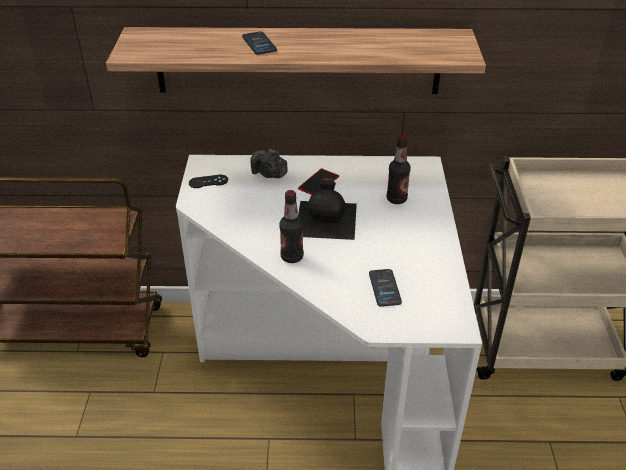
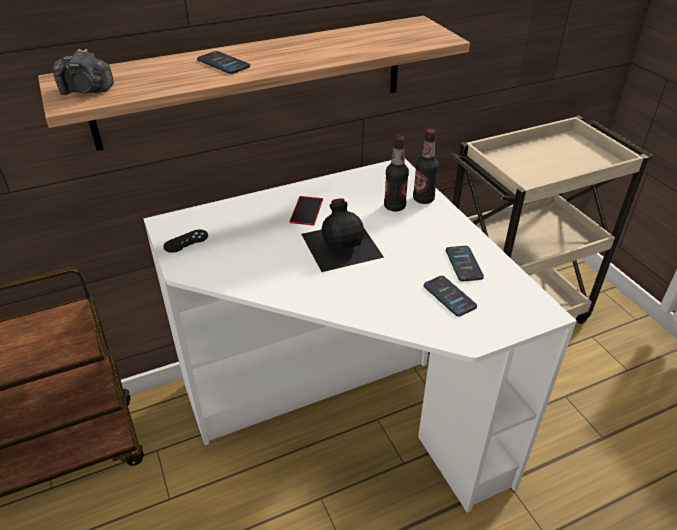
camera: 25 degrees left, 0 degrees up
(269, 174) = (248, 215): camera -> camera (87, 90)
(292, 257) = (334, 294): bottle -> bottle (423, 199)
(419, 266) = (463, 264): none -> phone

